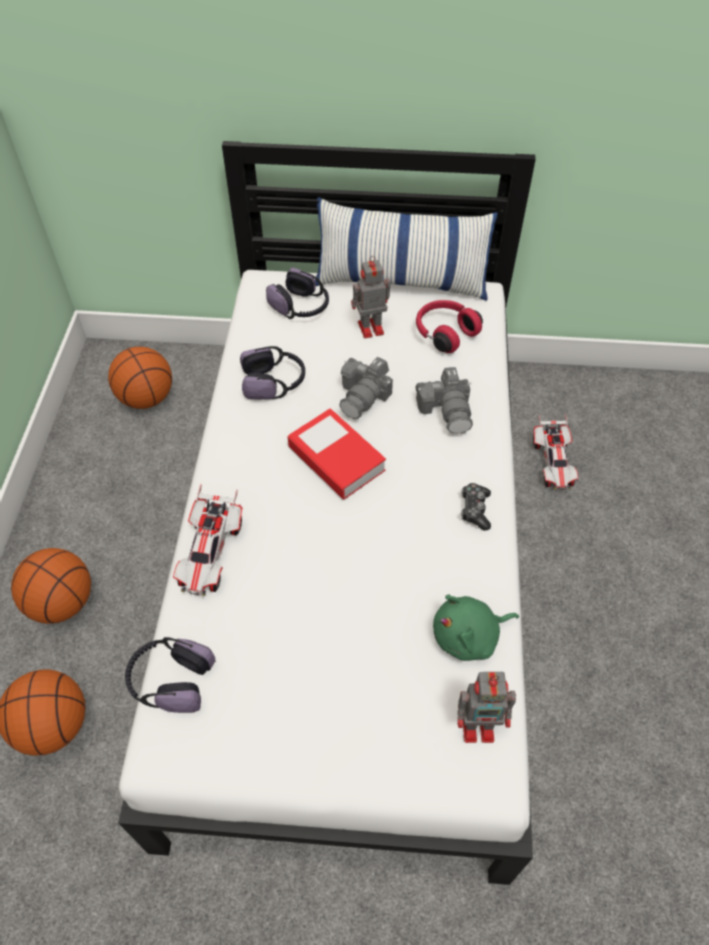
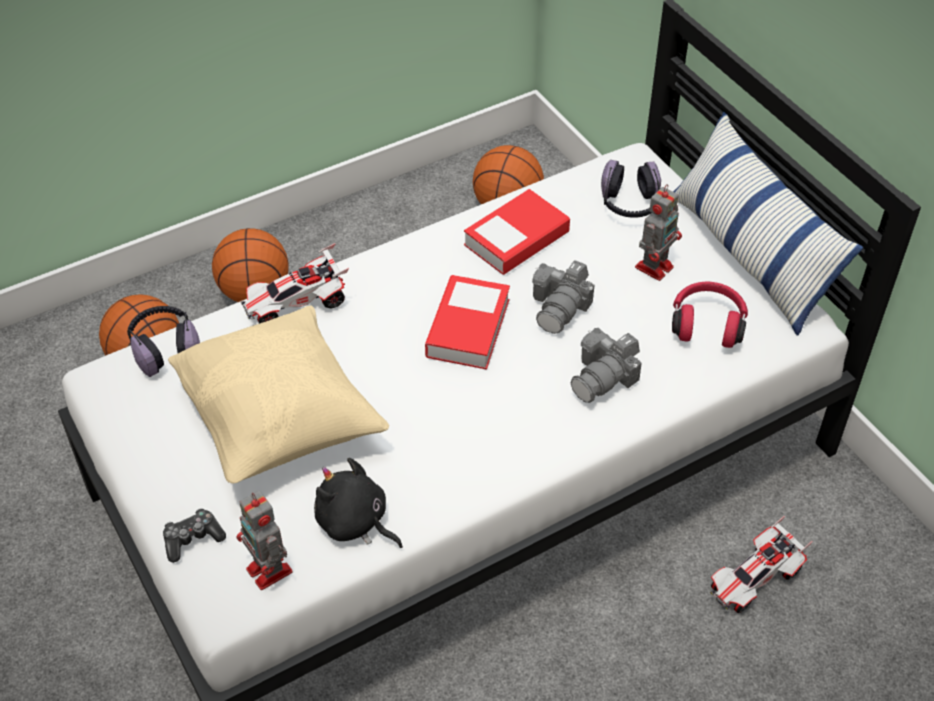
camera: 55 degrees right, 5 degrees down
(274, 382) = (516, 238): headphones -> book
(326, 635) = (279, 422): none -> beige pillow
(364, 396) = (560, 307): camera -> camera turned 60 degrees counterclockwise
(369, 328) = (655, 266): toy robot -> toy robot turned 90 degrees clockwise
(469, 636) = (355, 522): green plush toy -> black plush toy
(475, 510) = (501, 459): game controller -> game controller (192, 539)

